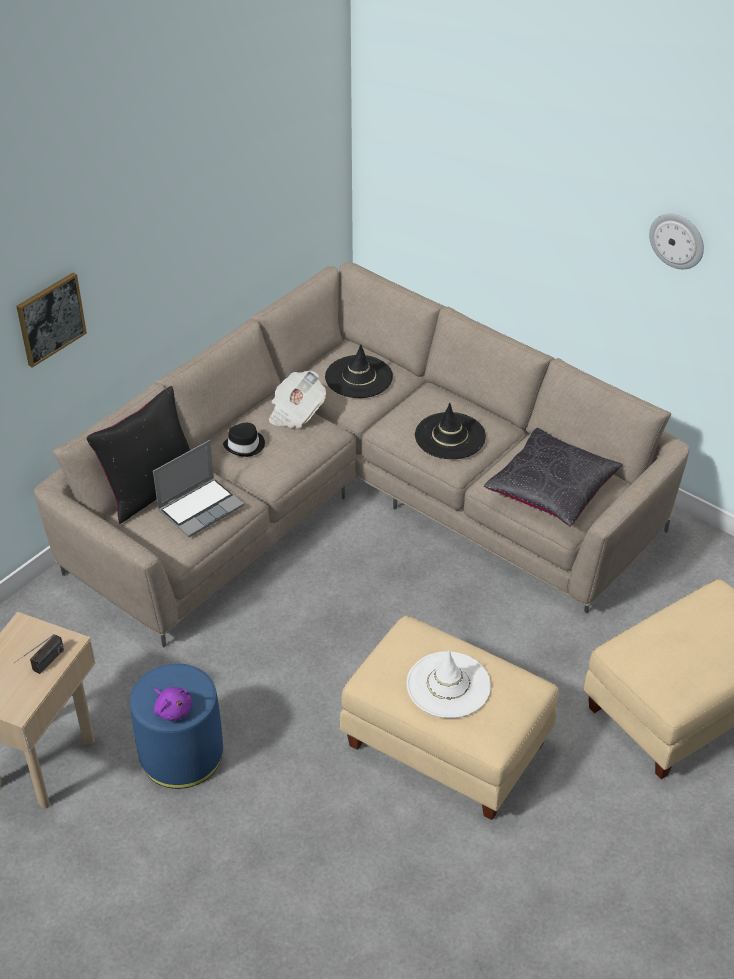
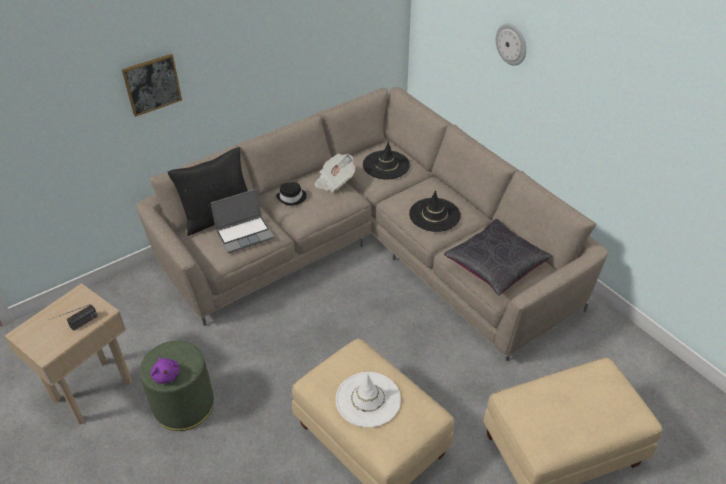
camera: 15 degrees right, 0 degrees up
(181, 754) = (184, 405): blue ottoman -> green ottoman
(677, 240) = (620, 89): wall clock -> wall clock (511, 44)

